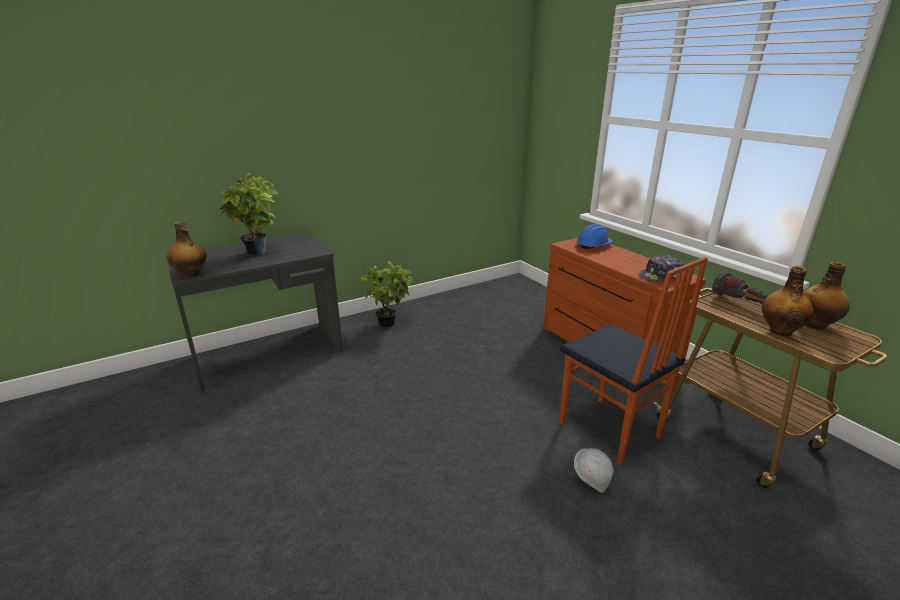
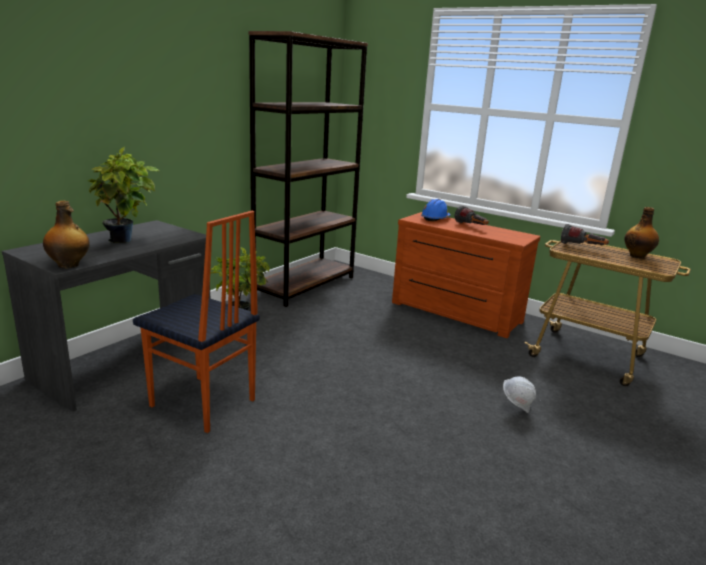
camera: 25 degrees left, 5 degrees down
(470, 297) = (305, 285): none -> brown bookcase
(608, 431) = (501, 370): chair -> chair (202, 404)
(627, 259) = (471, 226): none -> flashlight
(660, 276) = (508, 236): cap -> none
(780, 331) = (622, 261): bottle -> none

